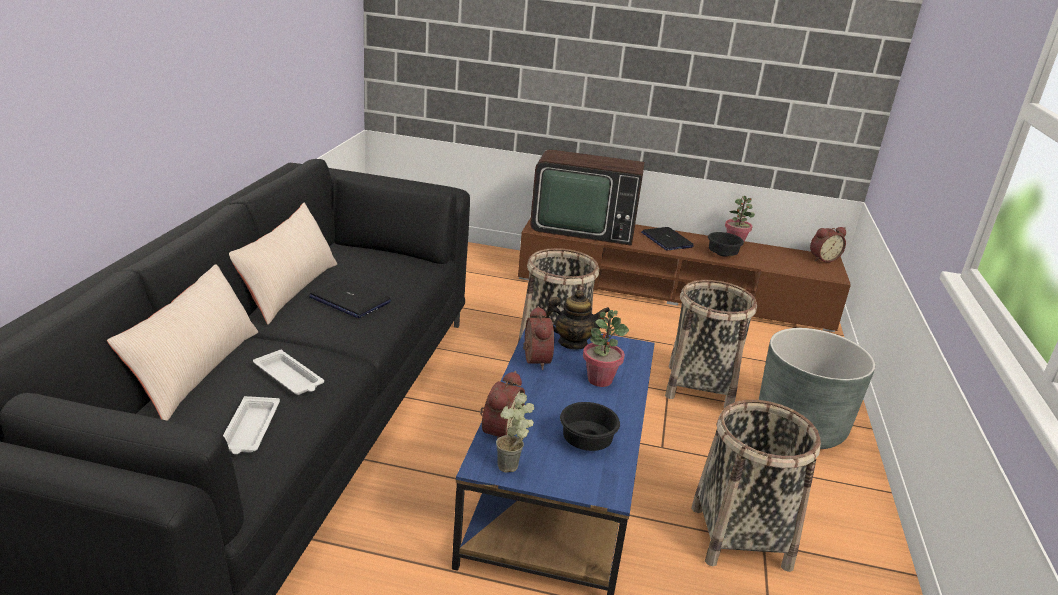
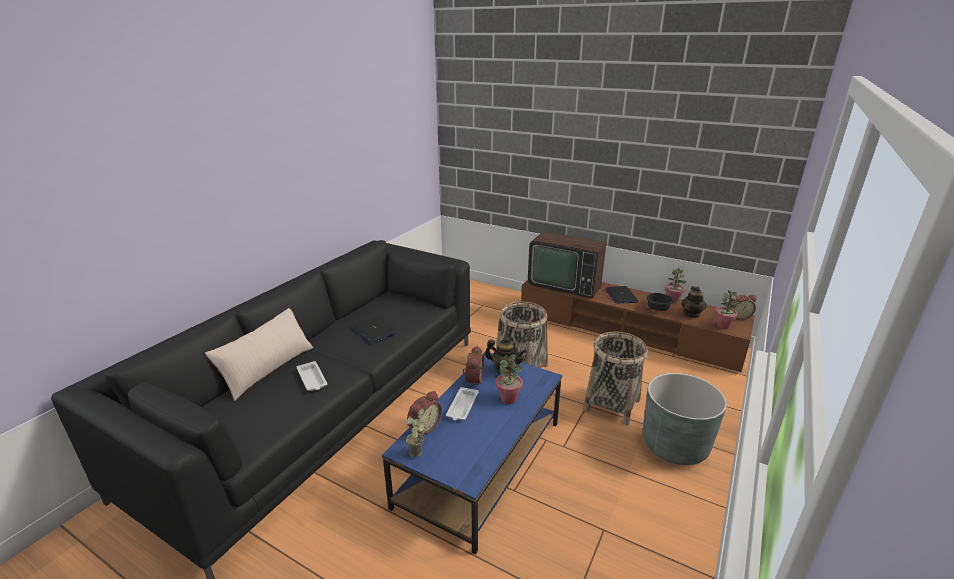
camera: 20 degrees right, 0 degrees up
(250, 430) = (273, 411): white tray -> white tray (462, 407)
(289, 289) = (345, 320): beige pillow -> none
(584, 442) = (474, 442): black bowl -> none
(740, 537) = (588, 522): basket -> none
(767, 258) = (691, 314): none -> teapot
(811, 270) = (722, 326): none -> potted plant

